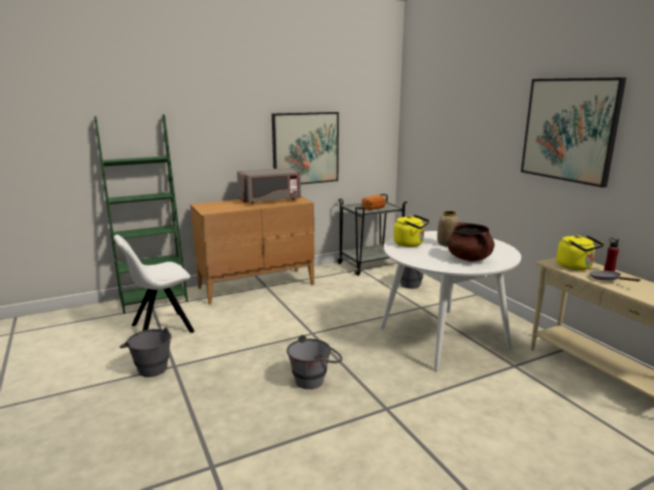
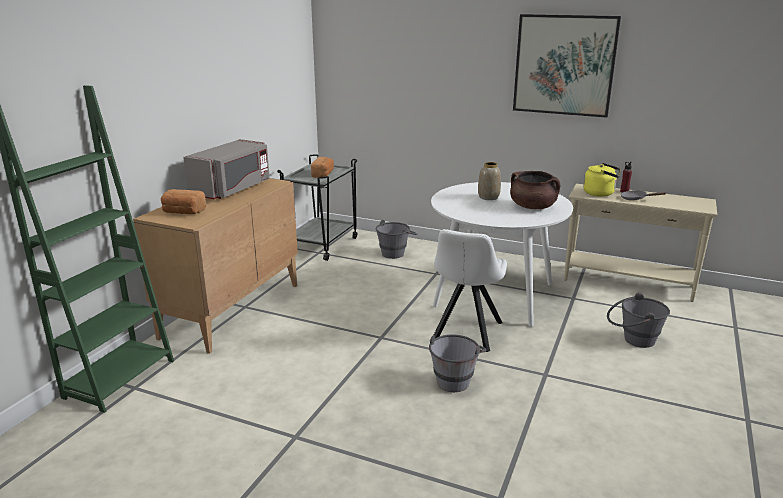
camera: 40 degrees left, 5 degrees up
(149, 367) = (268, 452): grey bucket -> grey bucket (632, 340)
(161, 328) = (198, 405): white chair -> white chair (466, 332)
(218, 206) = (183, 212): none -> bread
(305, 148) = (240, 110): picture -> none
(410, 244) = (461, 206): yellow kettle -> none

